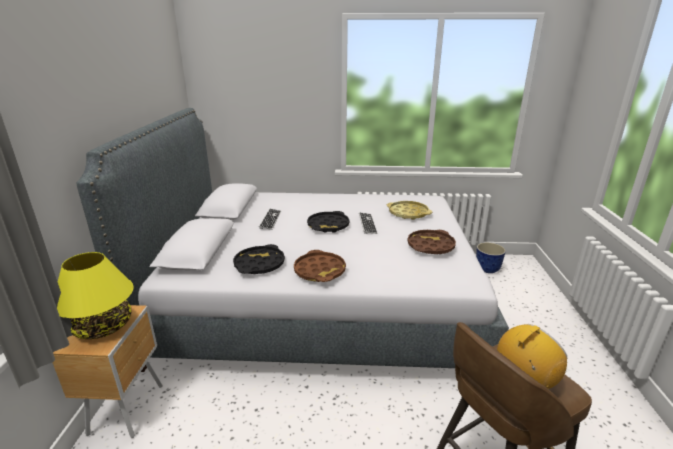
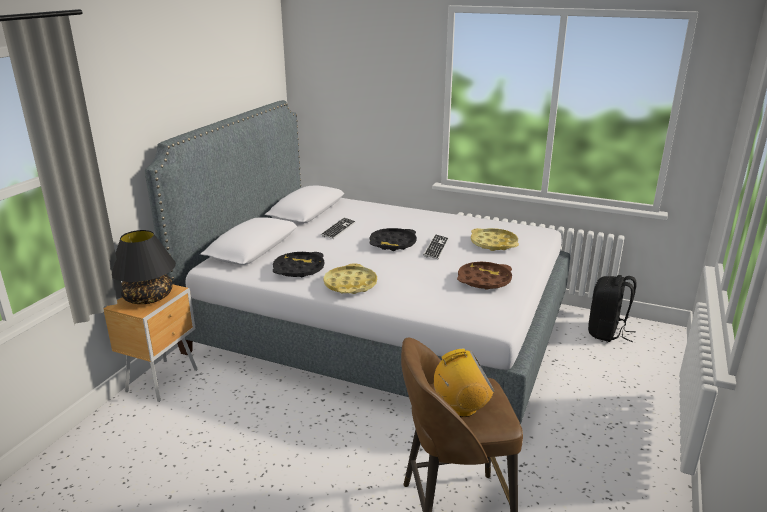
camera: 20 degrees right, 0 degrees up
(102, 327) = (147, 297): yellow table lamp -> black table lamp
(320, 271) = (350, 284): brown tray -> yellow tray
(487, 269) = (607, 332): planter -> black backpack

